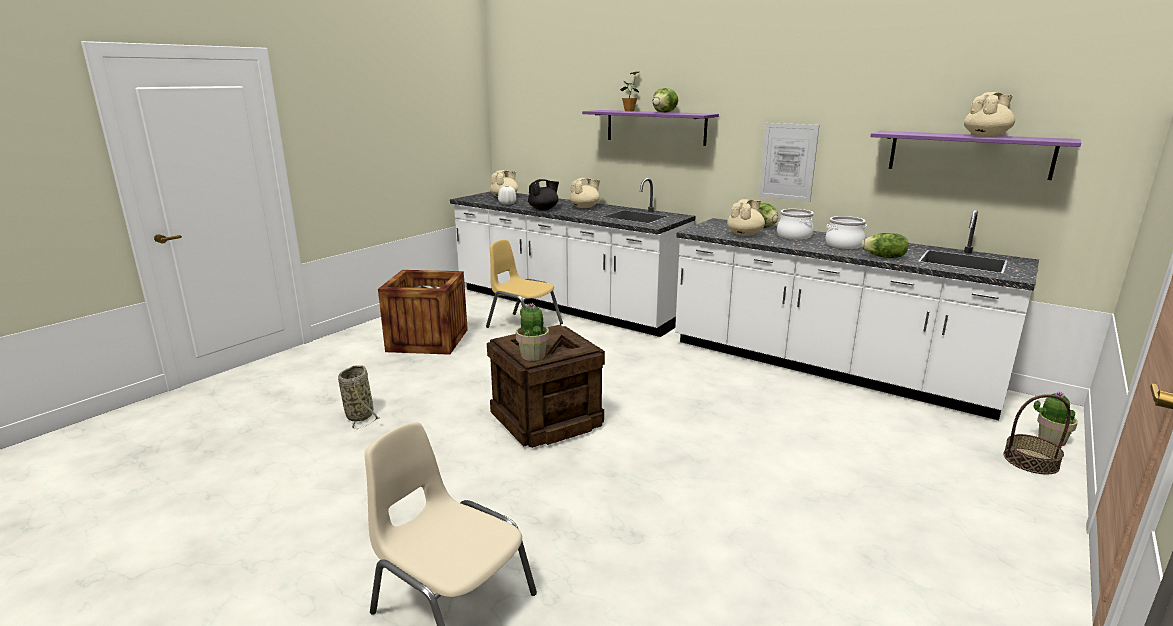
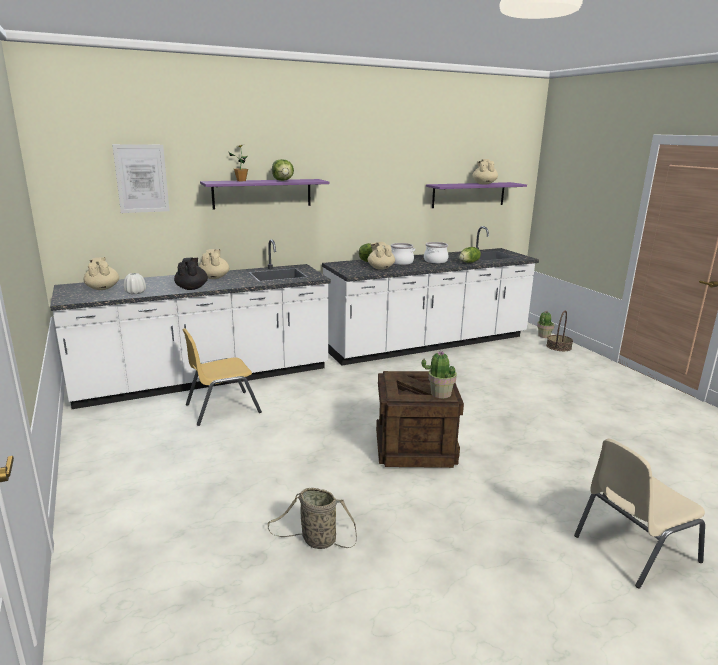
camera: 60 degrees left, 0 degrees up
(428, 340) = (181, 463): crate -> none
(788, 162) = (372, 211): picture -> picture (141, 178)

